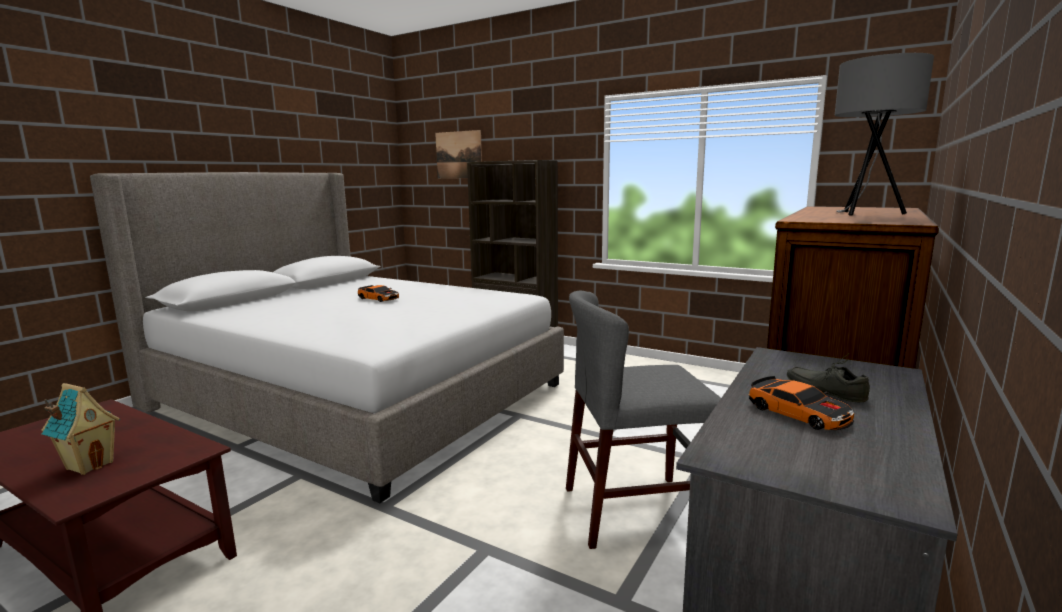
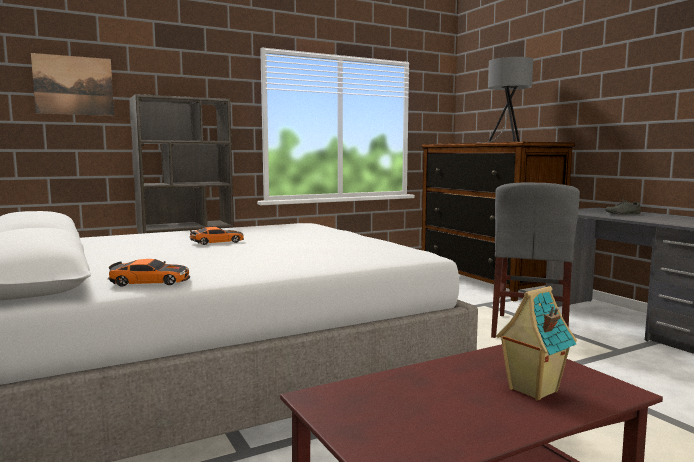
camera: 60 degrees left, 5 degrees down
(799, 412) = (650, 218): toy car -> toy car (150, 281)

